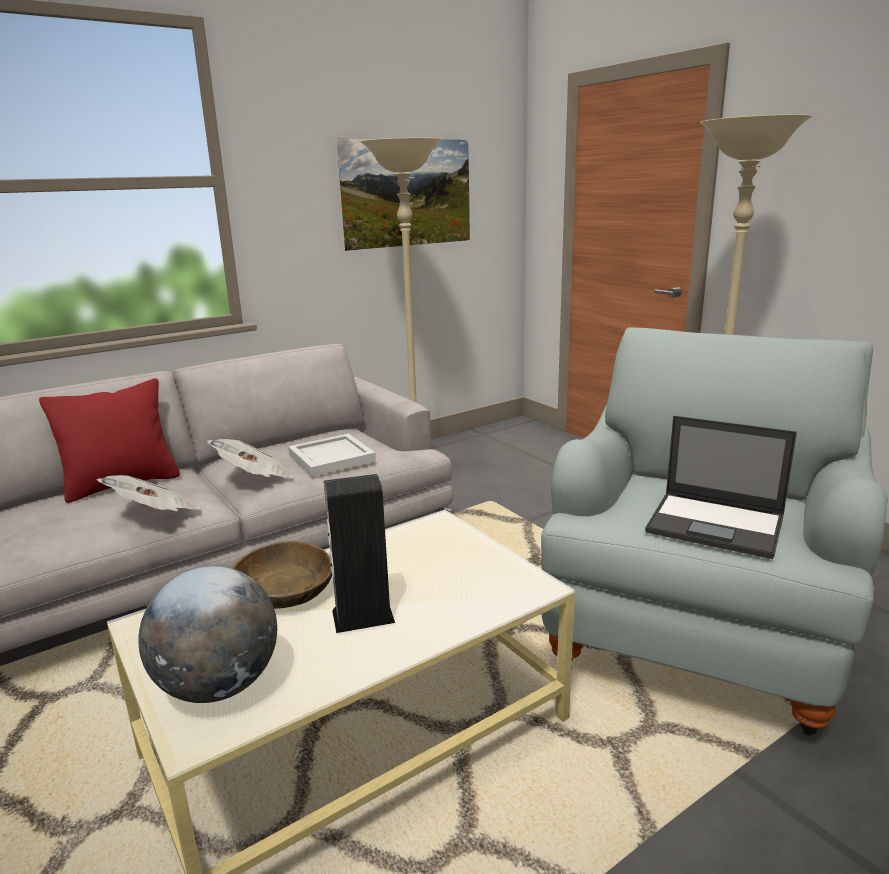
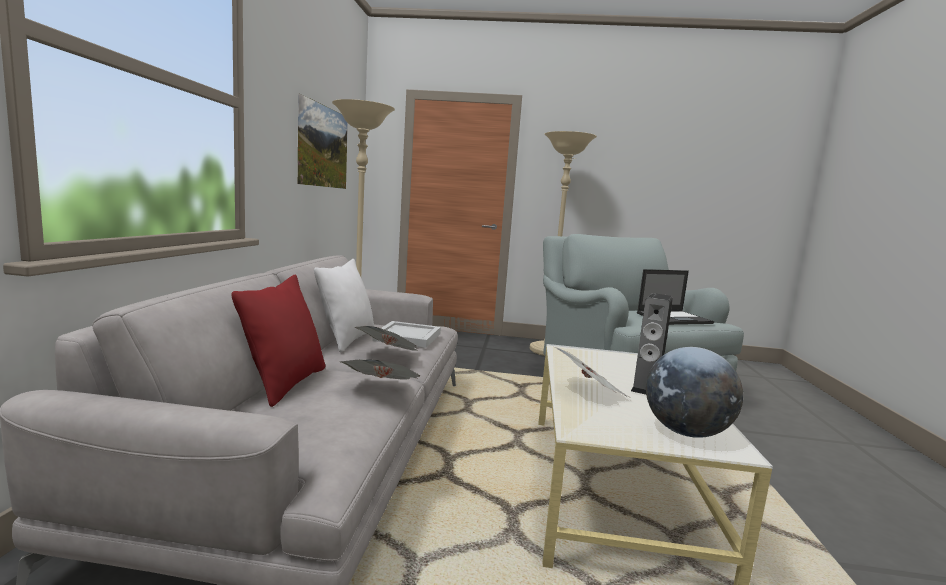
camera: 50 degrees left, 10 degrees down
(274, 448) = (347, 339): none -> white pillow
(285, 590) = (589, 392): brown bowl -> newspaper

